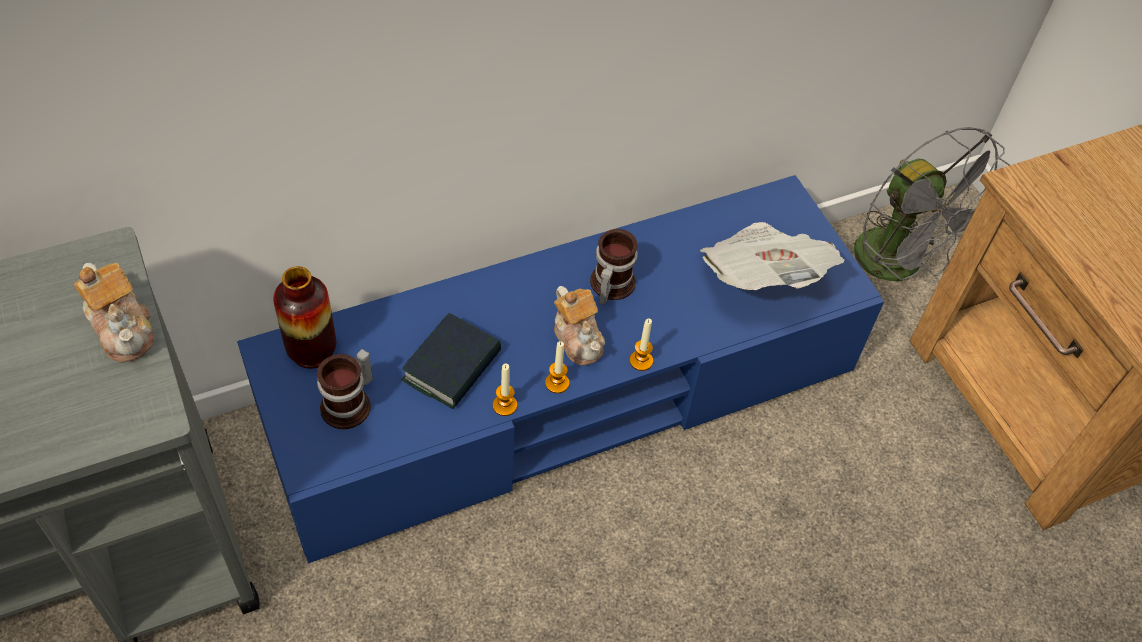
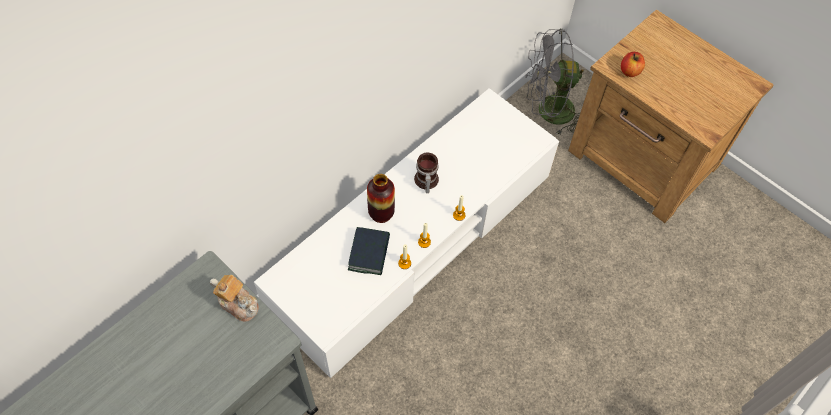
camera: 20 degrees left, 5 degrees up
(312, 351) = (295, 272): vase -> vase (381, 213)
(351, 405) = (329, 292): mug -> none
(564, 394) = (413, 242): blue tv stand -> white tv stand
(578, 338) = (423, 215): teapot -> none
(762, 277) = (497, 149): newspaper -> none
(899, 266) = (547, 112): grey fan -> grey fan turned 135 degrees clockwise
(1055, 206) = (630, 71): none -> apple

